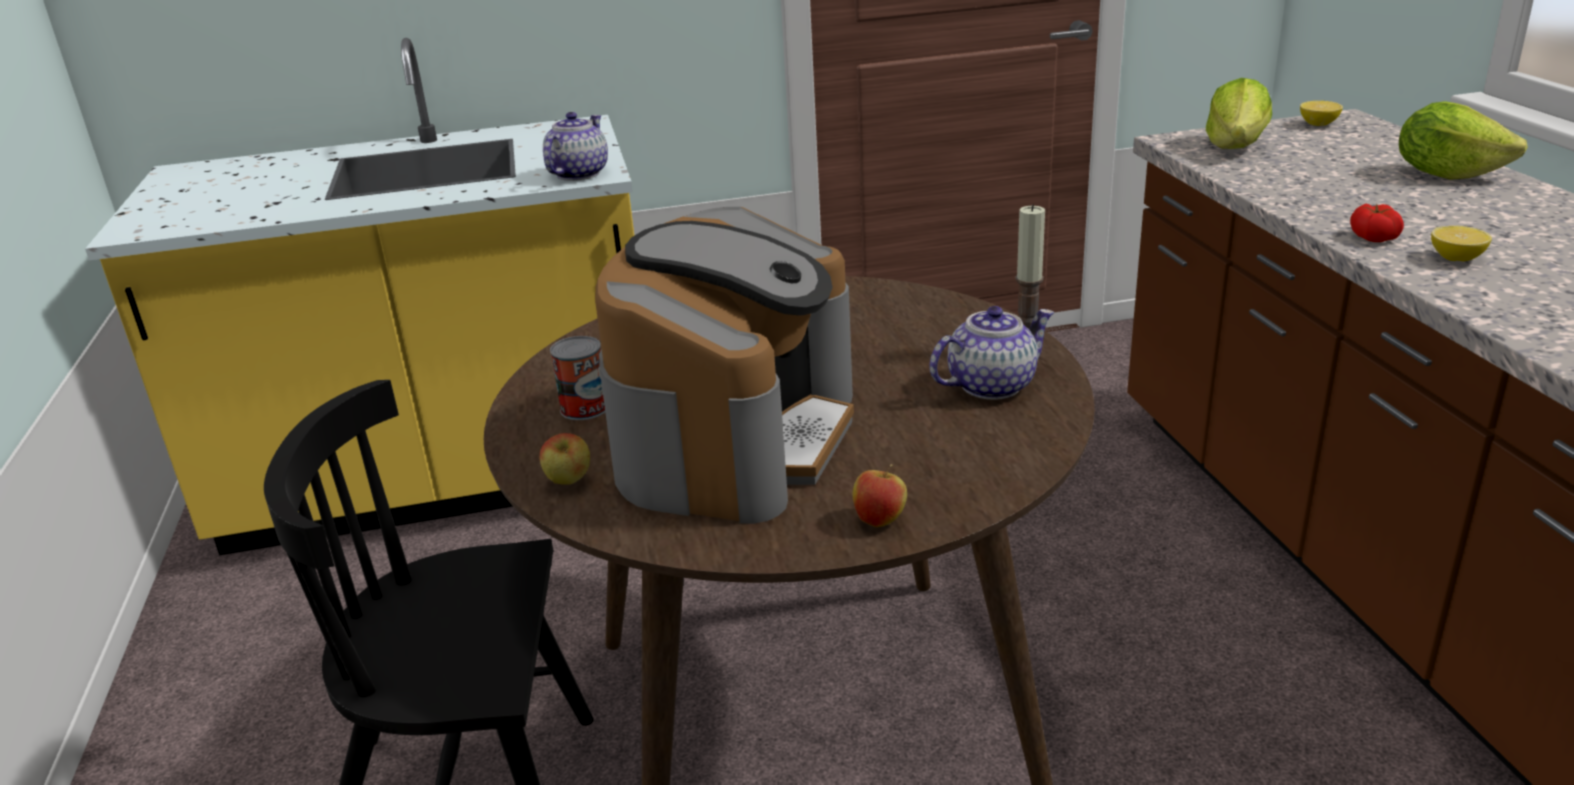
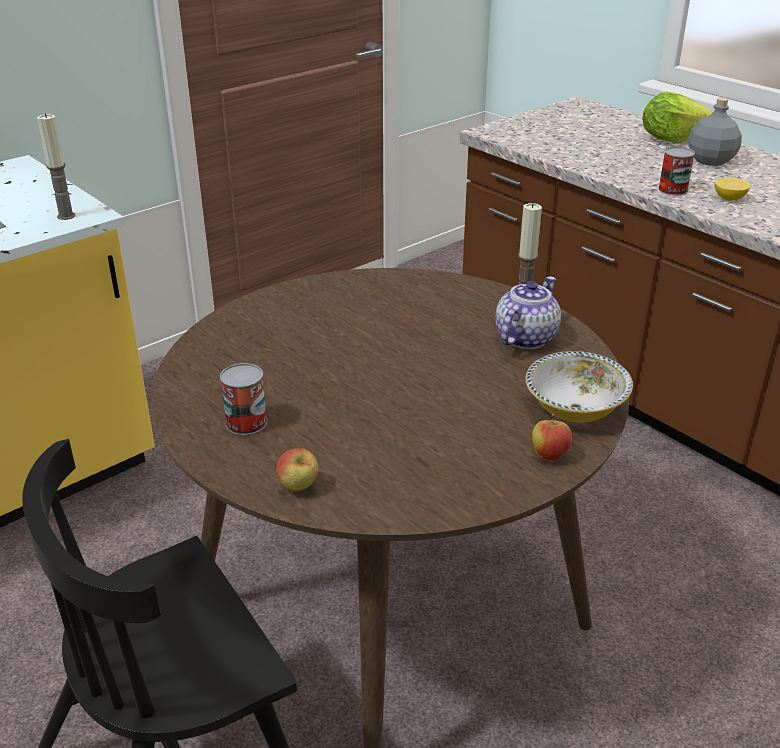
camera: 30 degrees left, 5 degrees up
(578, 174) = (66, 216): teapot -> candle
(735, 438) = (390, 419): coffee machine -> none
(969, 477) = (575, 409): none -> bowl
(1236, 146) = (533, 132): lettuce -> none
(1318, 124) = (567, 110): lemon -> none
(1373, 237) = (673, 190): tomato -> can
(1481, 206) = (710, 160): none -> grey bottle

